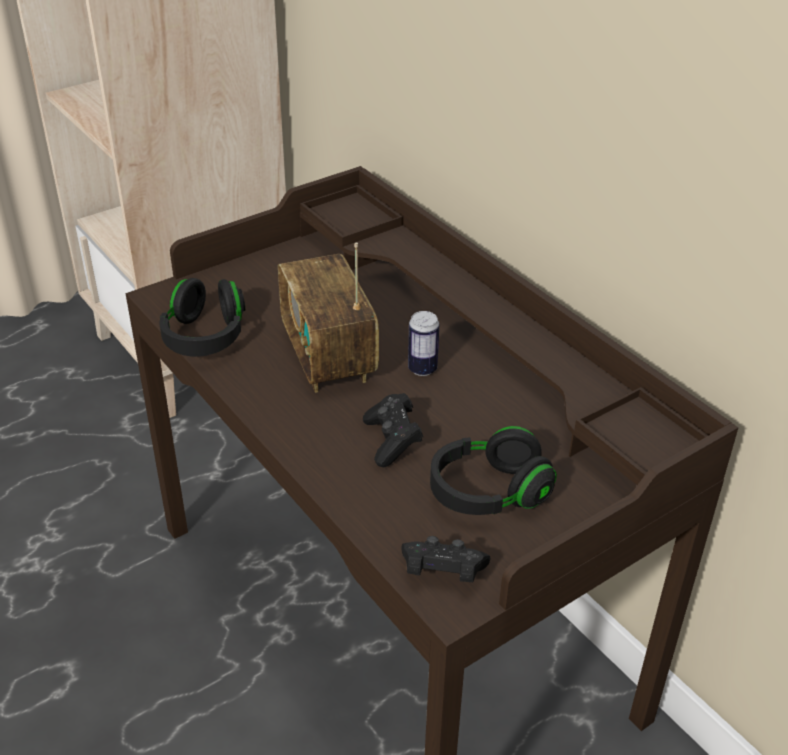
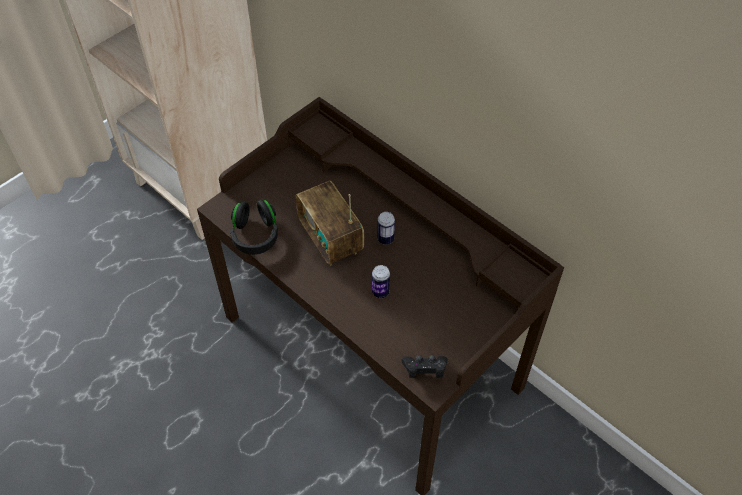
camera: 10 degrees left, 15 degrees up
(392, 441) = (380, 292): black game controller -> can
(488, 492) = (438, 317): black headphones -> none

